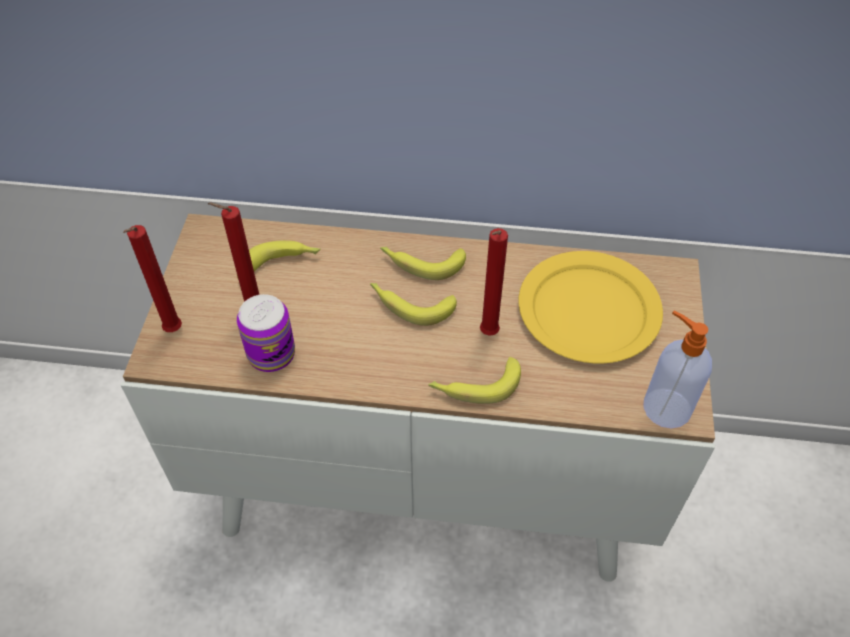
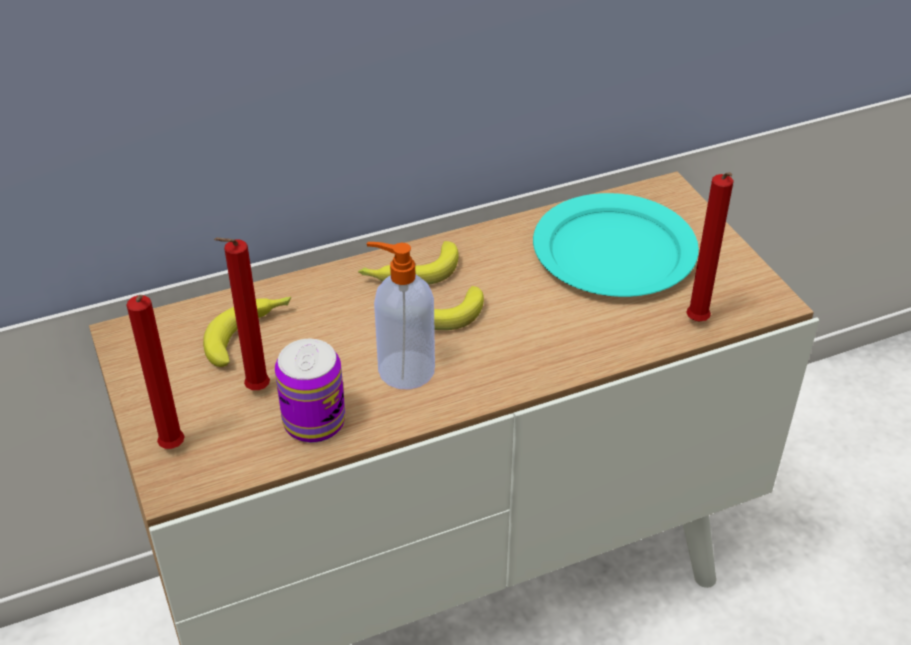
camera: 30 degrees left, 10 degrees down
(474, 386) = (559, 361): banana -> none
(487, 335) = (533, 311): red candle -> red candle (697, 323)
(587, 310) = (612, 252): yellow plate -> turquoise plate
(665, 407) = (751, 304): soap dispenser -> soap dispenser (404, 370)

